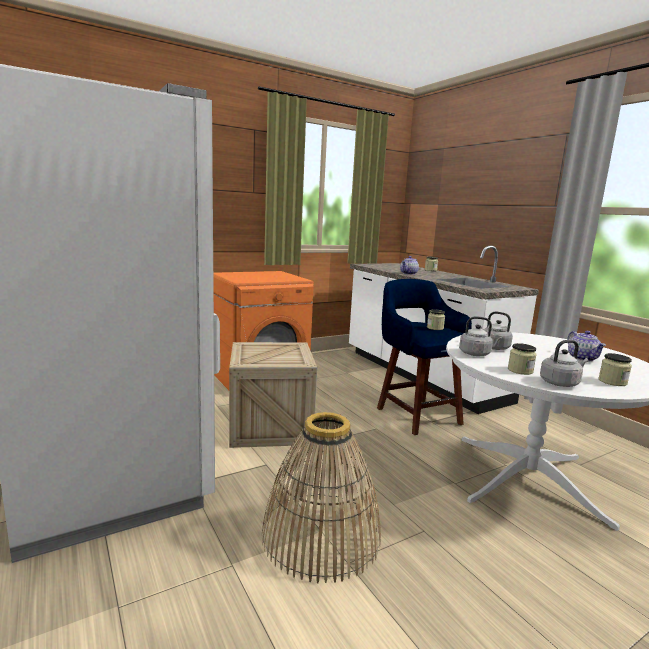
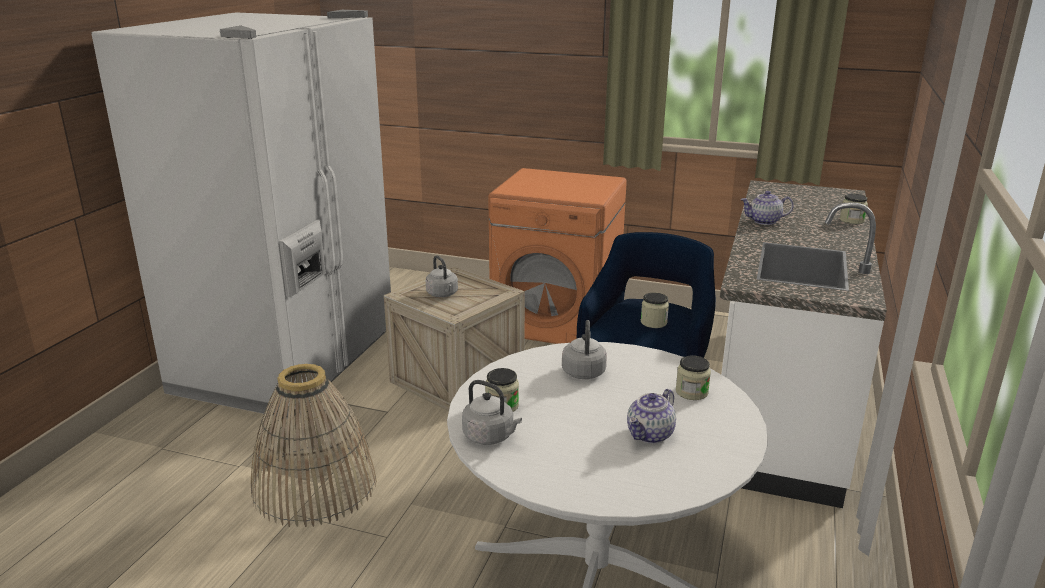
camera: 50 degrees right, 10 degrees up
(476, 354) = (529, 369): grey kettle -> grey kettle (443, 294)
(612, 382) = (558, 468): jar -> jar (691, 392)

